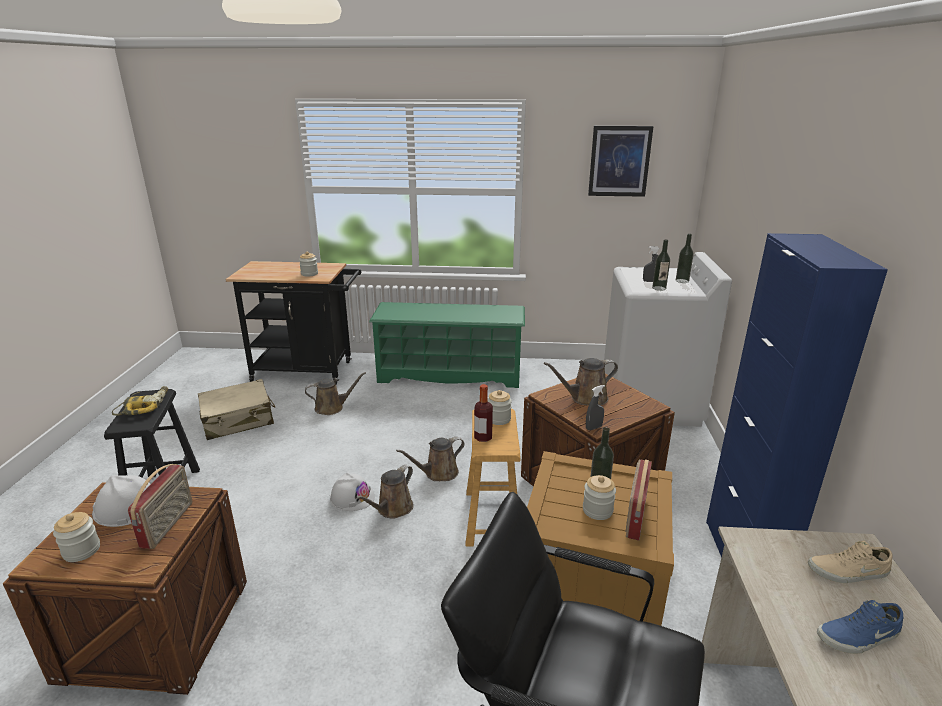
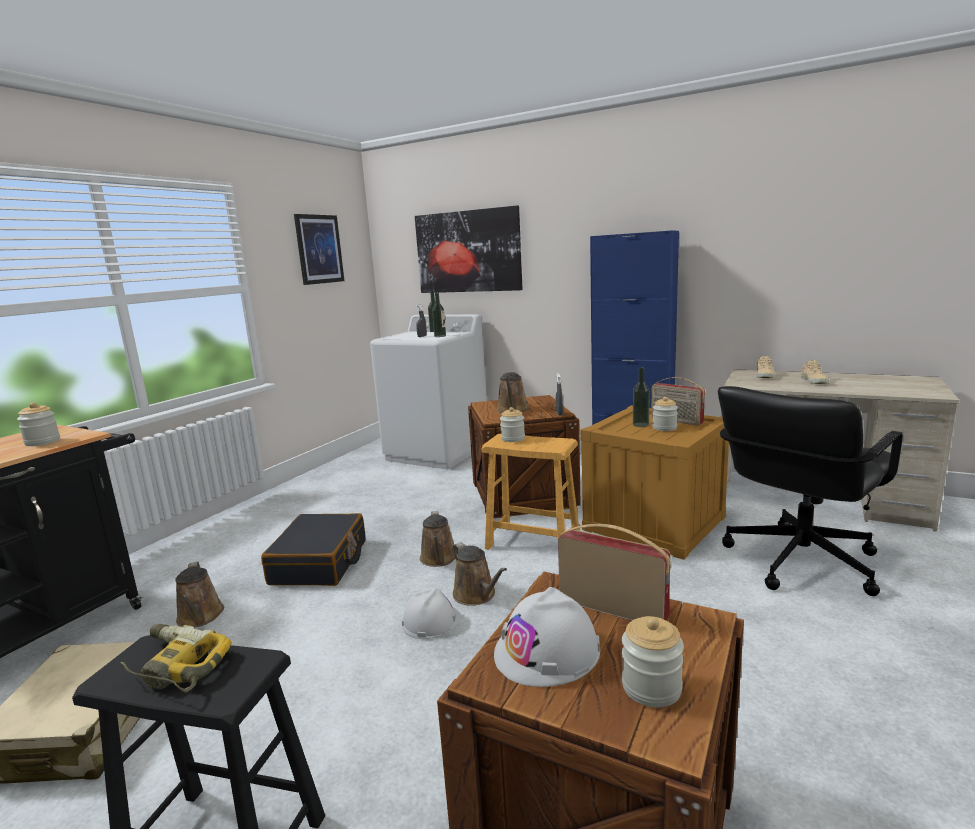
camera: 65 degrees left, 10 degrees down
(332, 407) = (200, 617): brown watering can -> brown watering can turned 150 degrees clockwise
(409, 422) = (320, 562): none -> black suitcase
(450, 374) = (252, 523): green shoe rack -> none
(483, 437) = (538, 446): bottle -> none
(746, 198) = (468, 251): none -> picture
(859, 637) = (814, 381): blue shoe -> beige shoe

